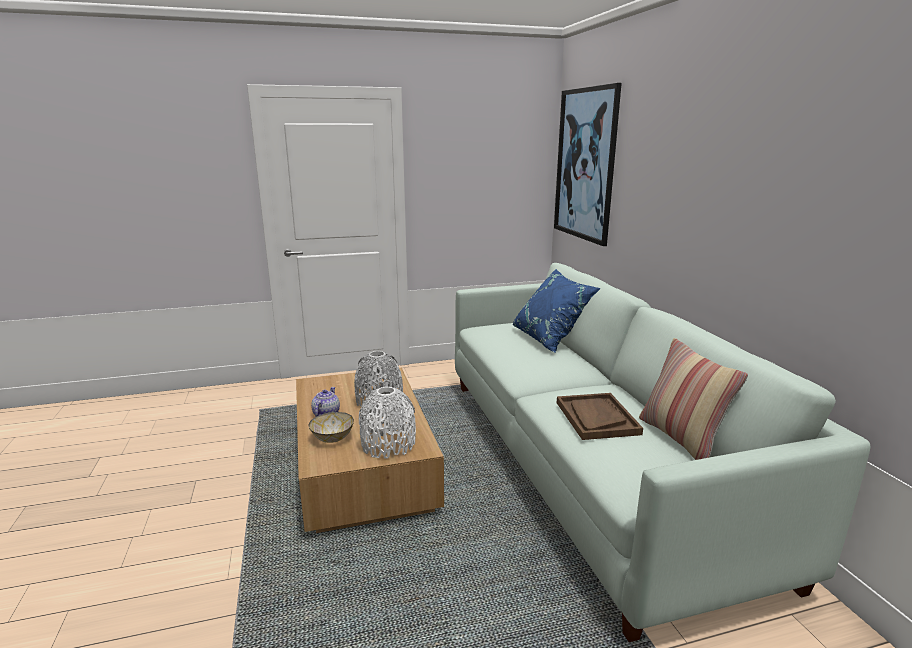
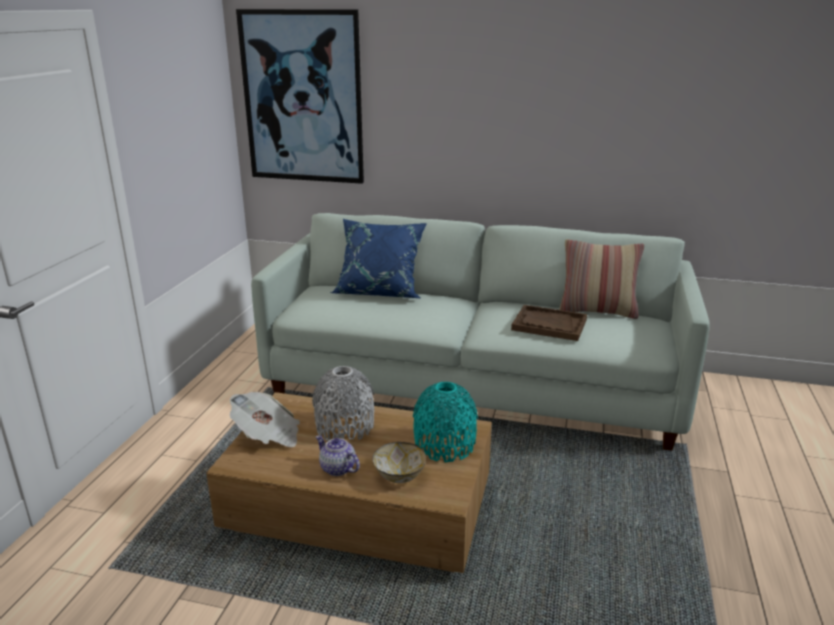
camera: 60 degrees left, 5 degrees up
(347, 382) = (268, 435): none -> newspaper
(388, 444) = (444, 444): white vase -> turquoise vase

